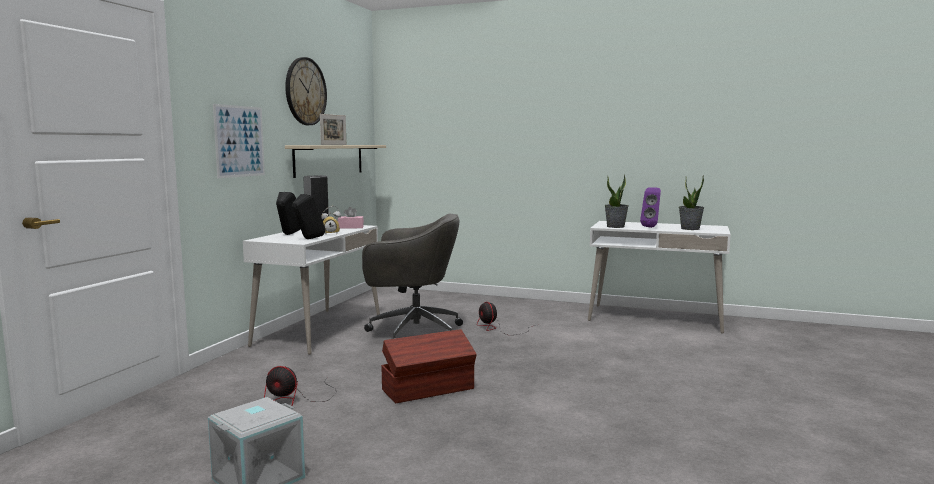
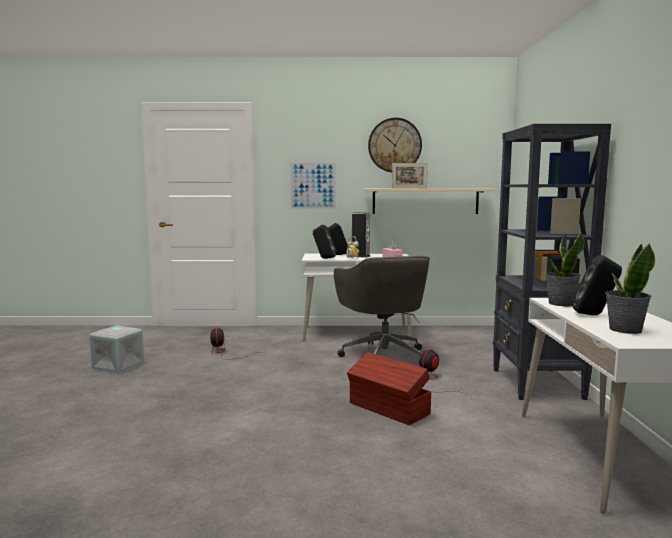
camera: 70 degrees right, 0 degrees up
(429, 389) = (257, 379): brown storage box -> brown storage box (388, 409)
(532, 306) = (537, 384): none -> black bookcase
(651, 227) = (594, 315): purple speaker -> black speaker

